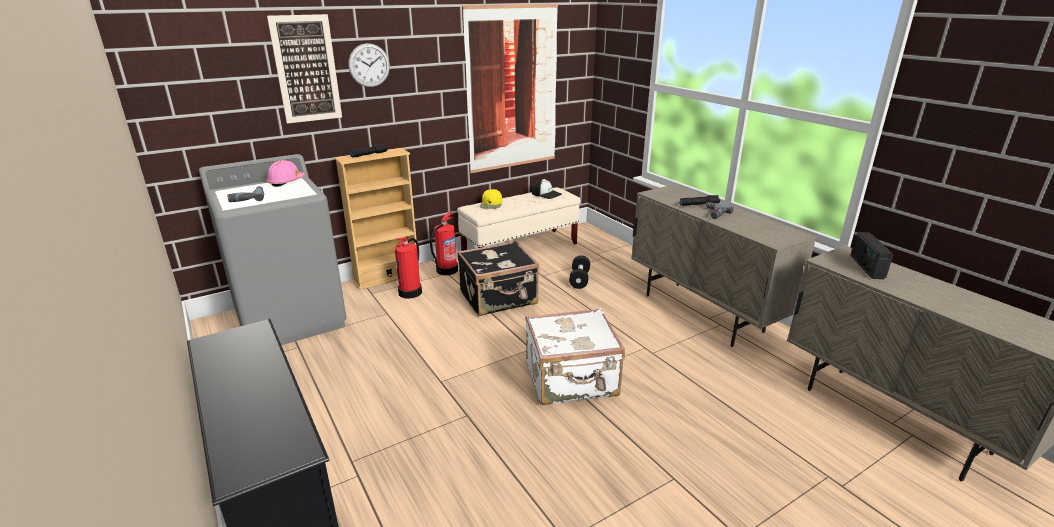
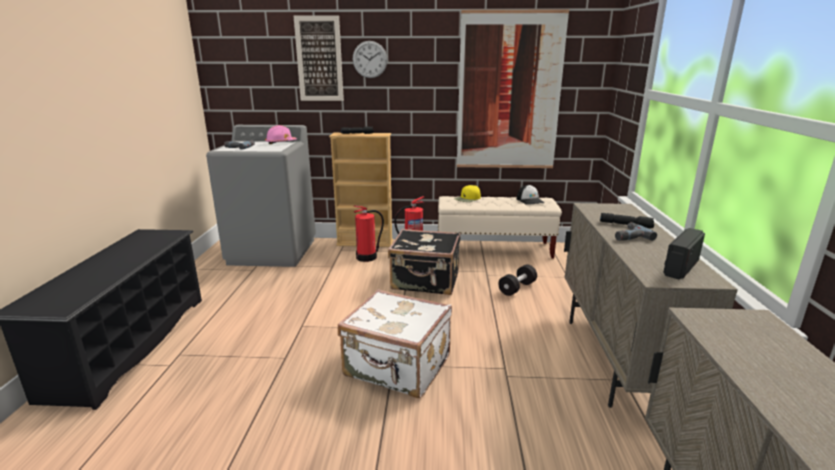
camera: 35 degrees right, 5 degrees down
(866, 267) = (756, 343): radio -> radio (680, 267)

